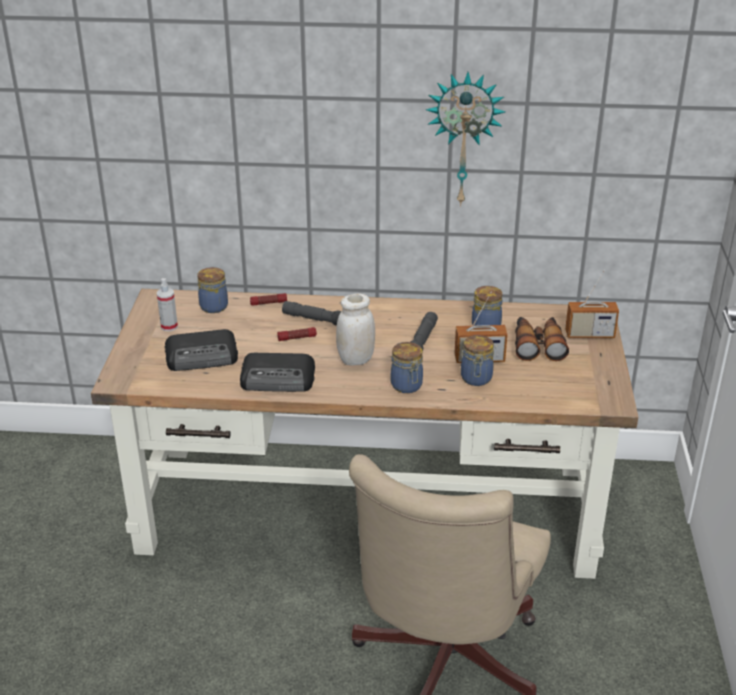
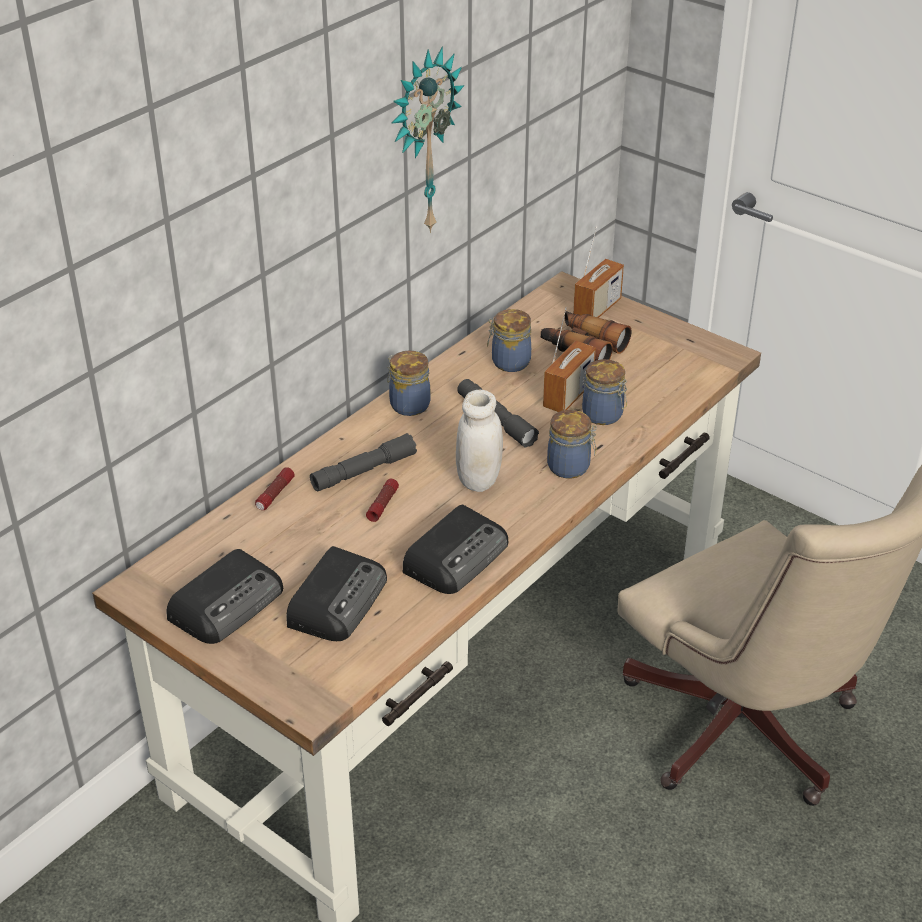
camera: 55 degrees left, 5 degrees up
(169, 326) = (228, 603): spray bottle -> radio
(214, 306) = (225, 543): jar -> jar (408, 405)

